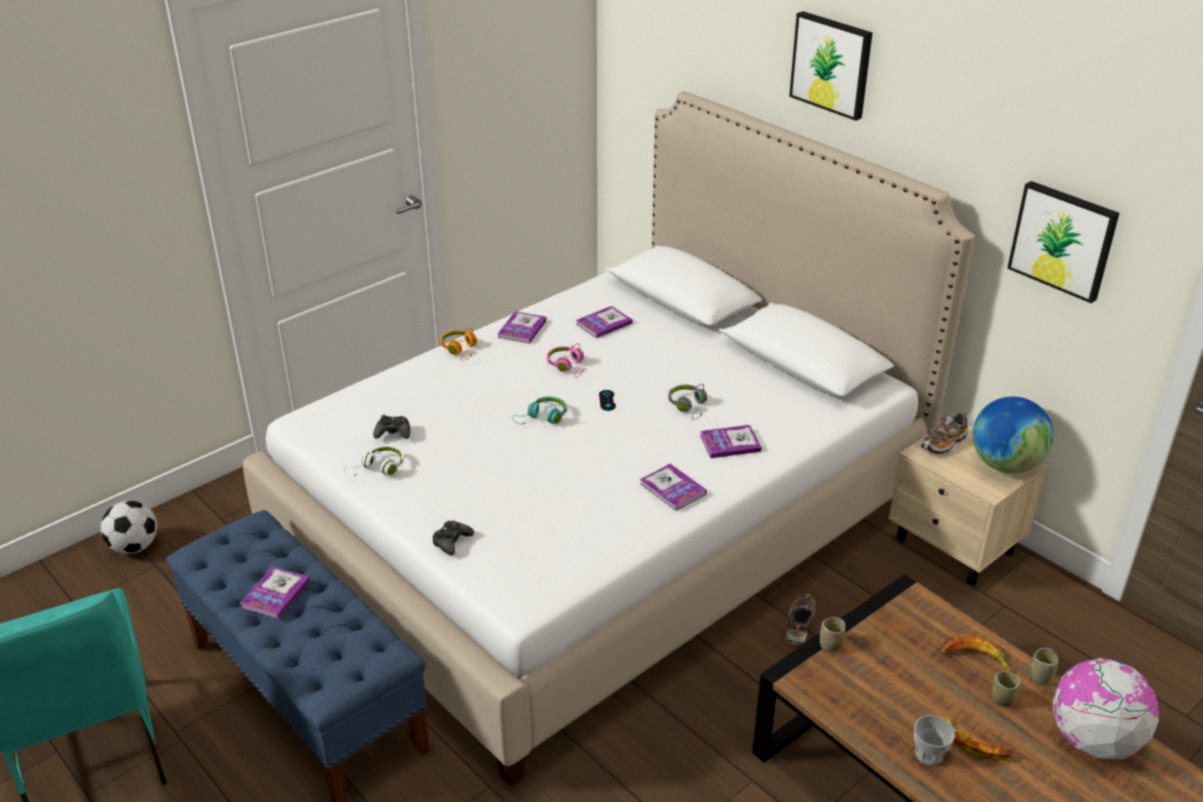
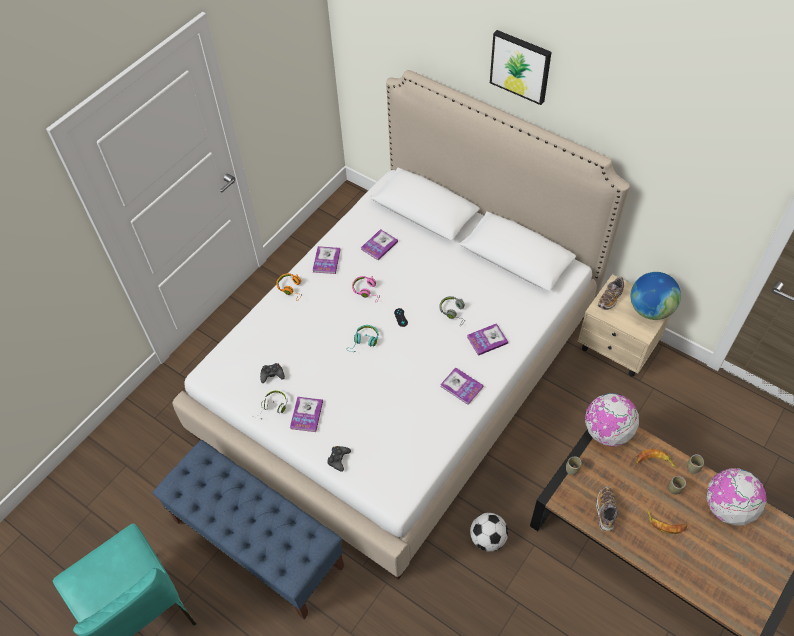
camera: 10 degrees left, 20 degrees up
(134, 547) = (106, 453): football -> football (488, 538)
(275, 594) = (235, 510): book -> book (306, 415)
(799, 625) = (537, 427): shoe -> shoe (605, 511)
(901, 606) = (607, 432): none -> globe
(929, 754) = (641, 536): cup -> none
(1063, 240) = (689, 190): picture -> none

